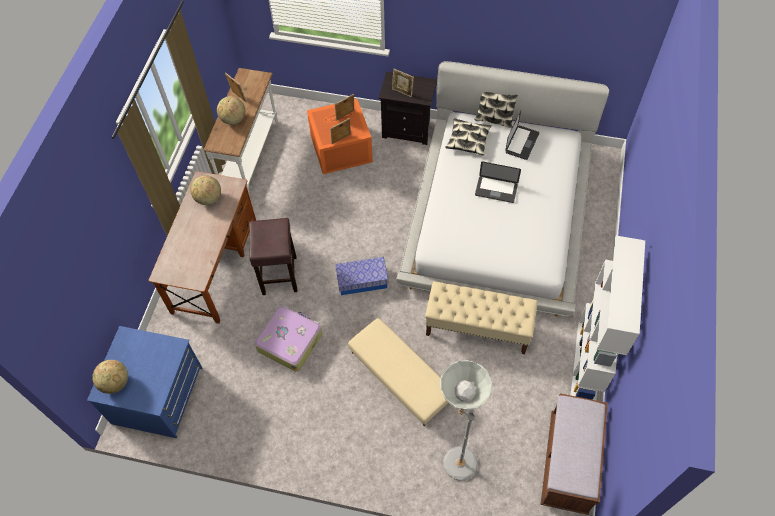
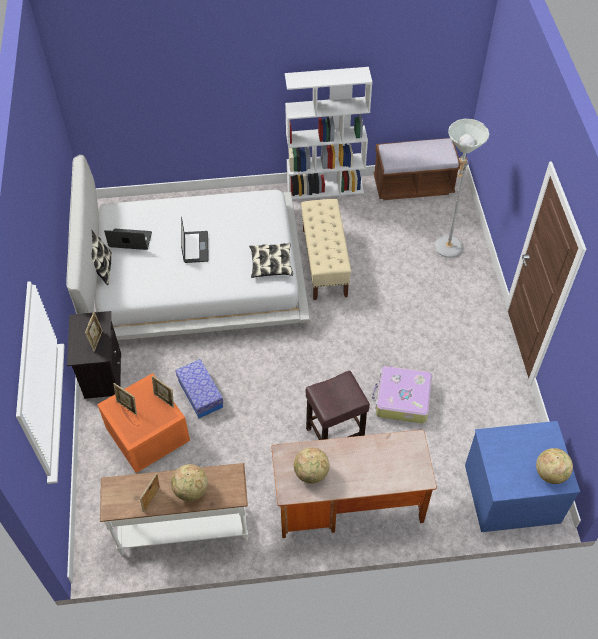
camera: 110 degrees left, 5 degrees down
(362, 280) = (311, 361): storage box -> storage box (200, 394)
(400, 376) = (395, 304): beige ottoman -> none
(468, 140) = (138, 283): pillow -> pillow (271, 264)

